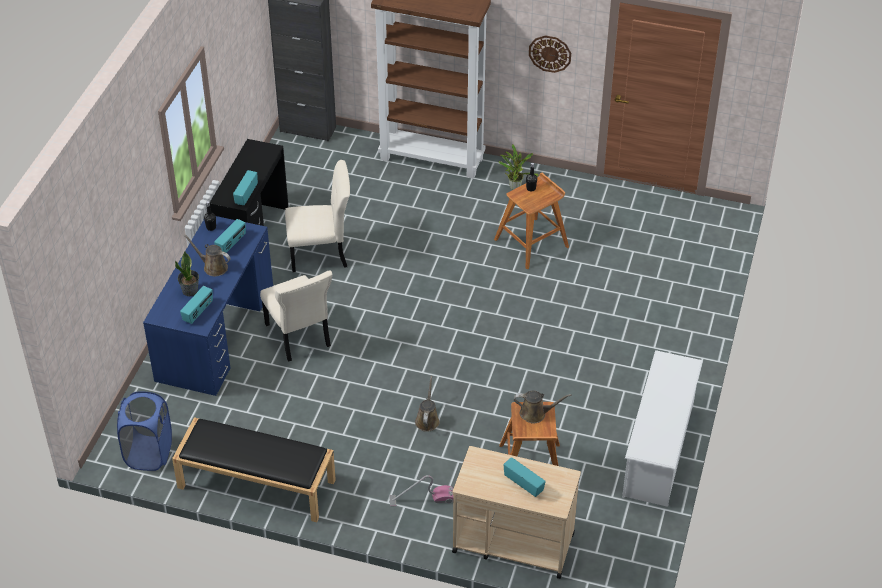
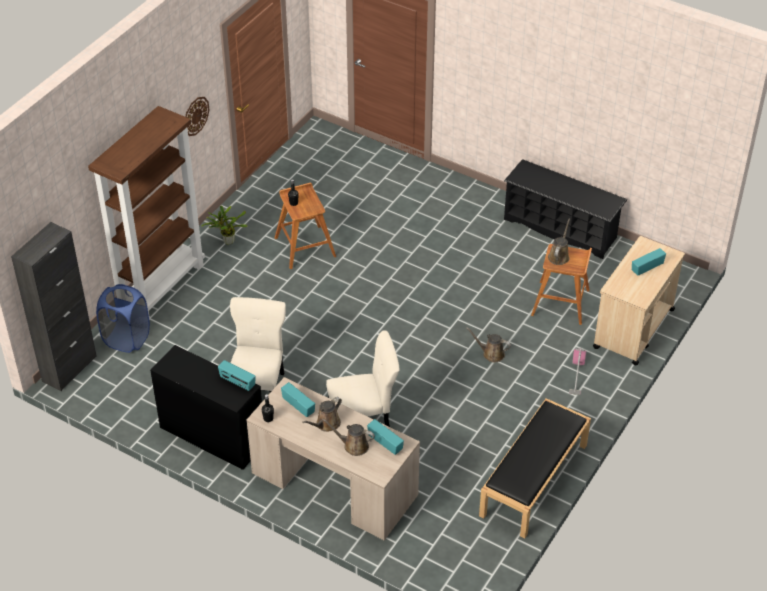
camera: 75 degrees left, 0 degrees up
(149, 453) = (476, 555): blue laundry basket -> blue laundry basket (126, 339)
(190, 291) = (353, 445): potted plant -> brown watering can
(216, 332) = (334, 483): blue desk -> beige desk
(658, 450) = (560, 228): white shoe rack -> black shoe rack

